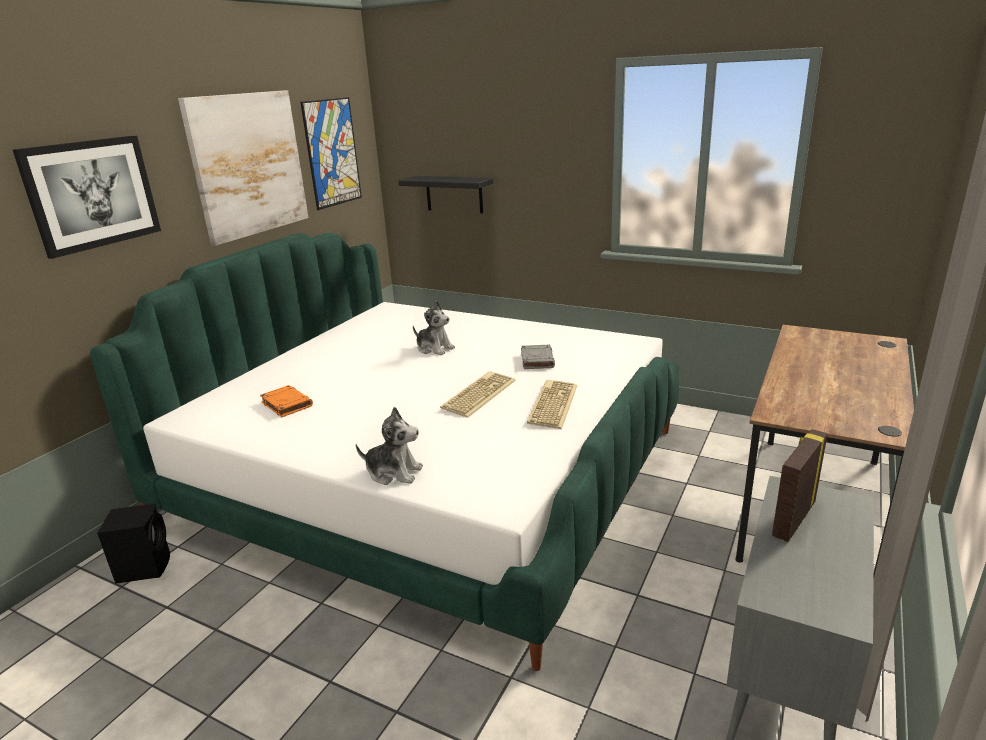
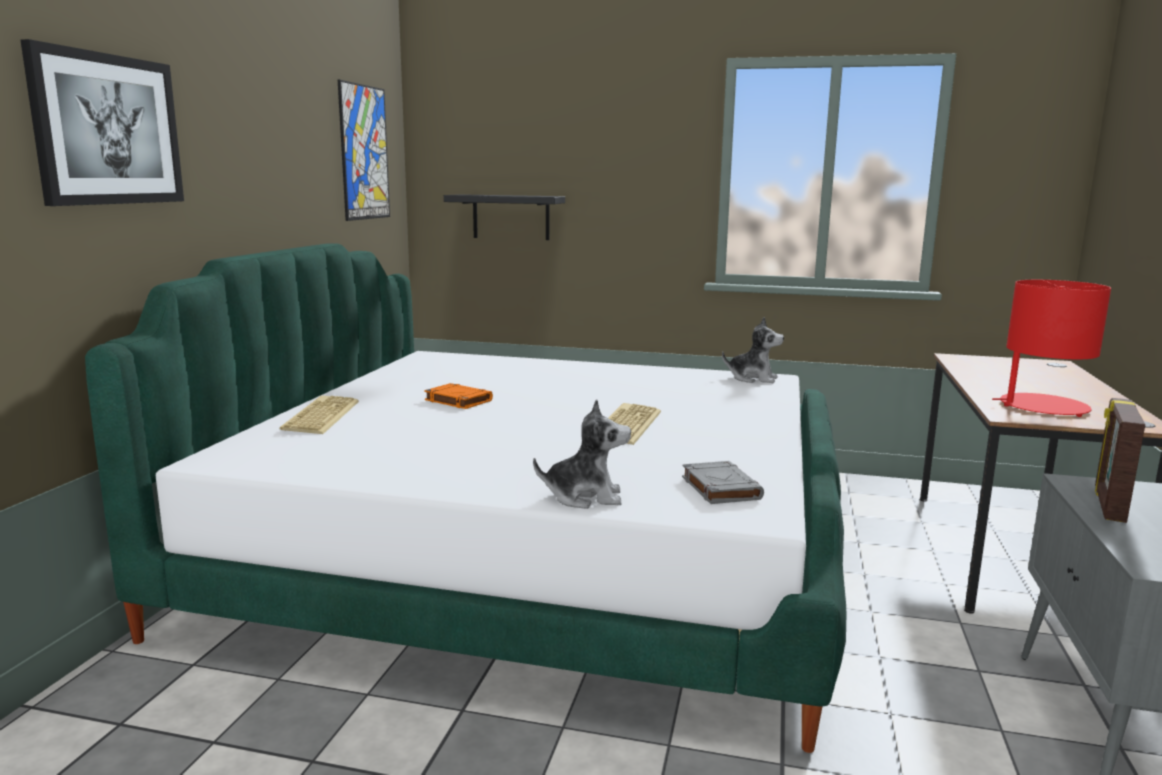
camera: 15 degrees left, 10 degrees down
(145, 566) = (149, 694): black speaker -> none
(248, 165) = (281, 142): picture -> none
(286, 404) = (367, 442): orange book -> orange book (457, 400)
(434, 348) = (528, 388): plush toy -> plush toy (753, 378)
(537, 360) = (670, 394): grey book -> grey book (720, 488)
(551, 404) = (727, 430): keyboard -> keyboard (320, 416)
(816, 403) = (1042, 406): none -> red table lamp

